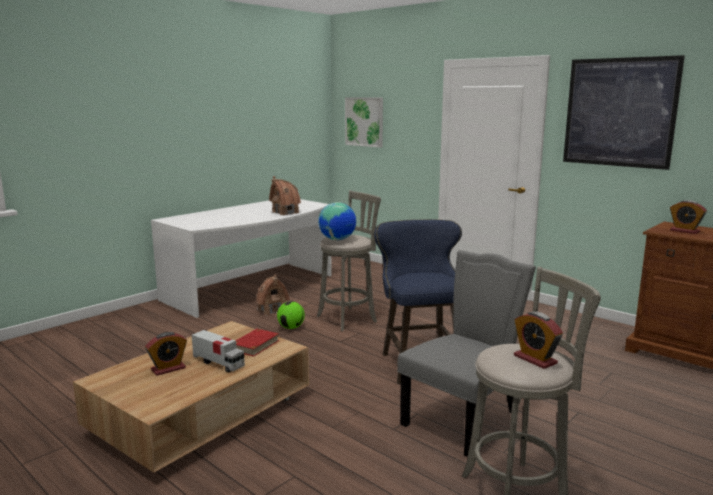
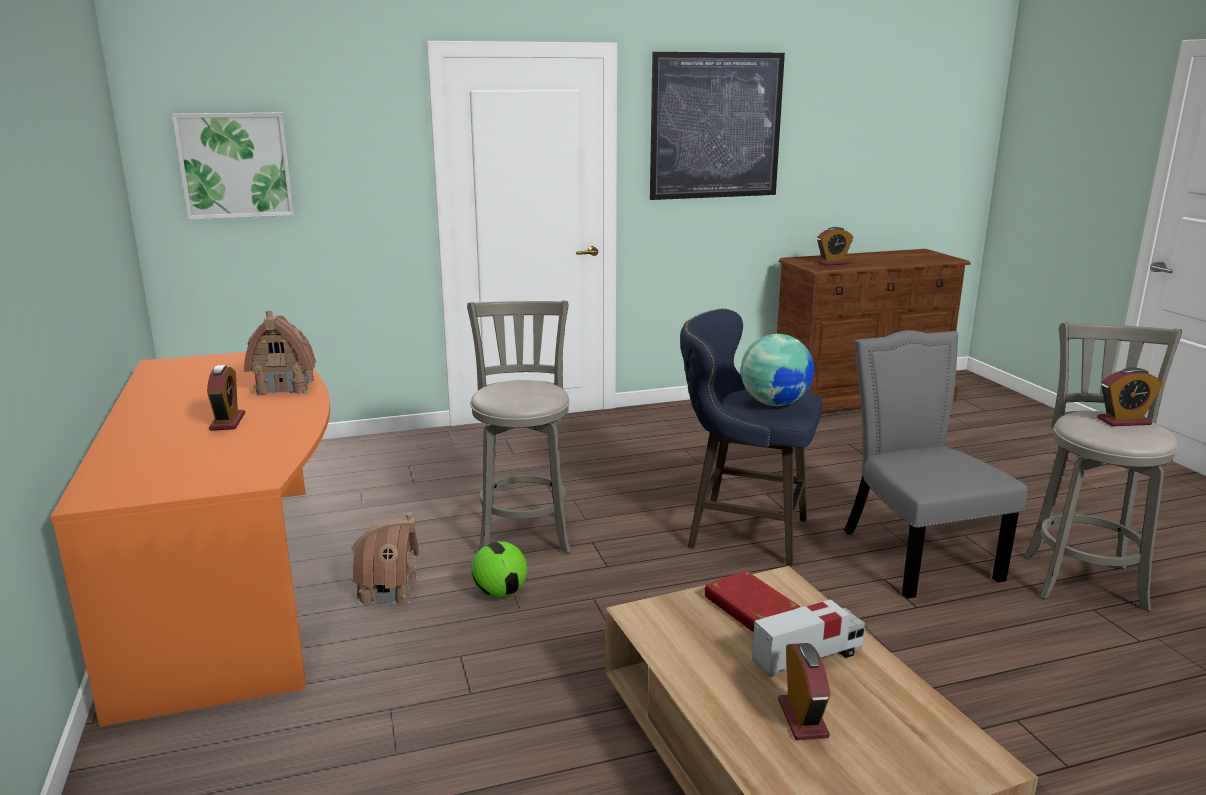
camera: 60 degrees left, 5 degrees up
(241, 215) = (227, 422): none -> alarm clock
(253, 288) = (238, 582): white desk -> orange desk
(337, 239) = (523, 397): globe -> globe (775, 403)

